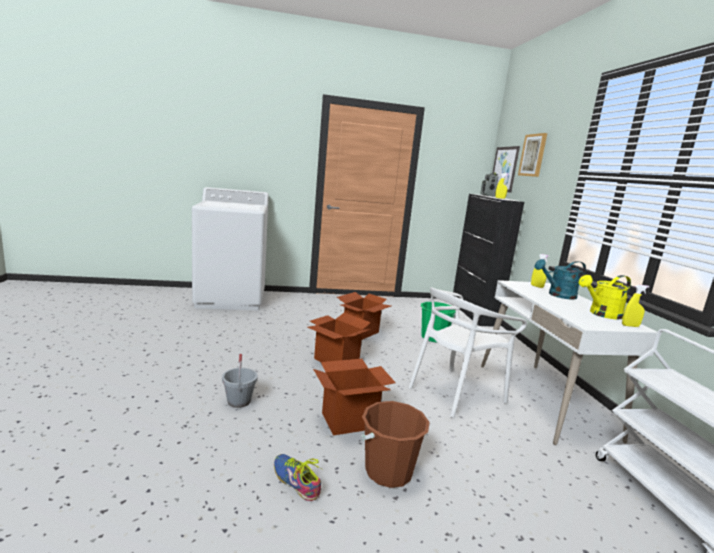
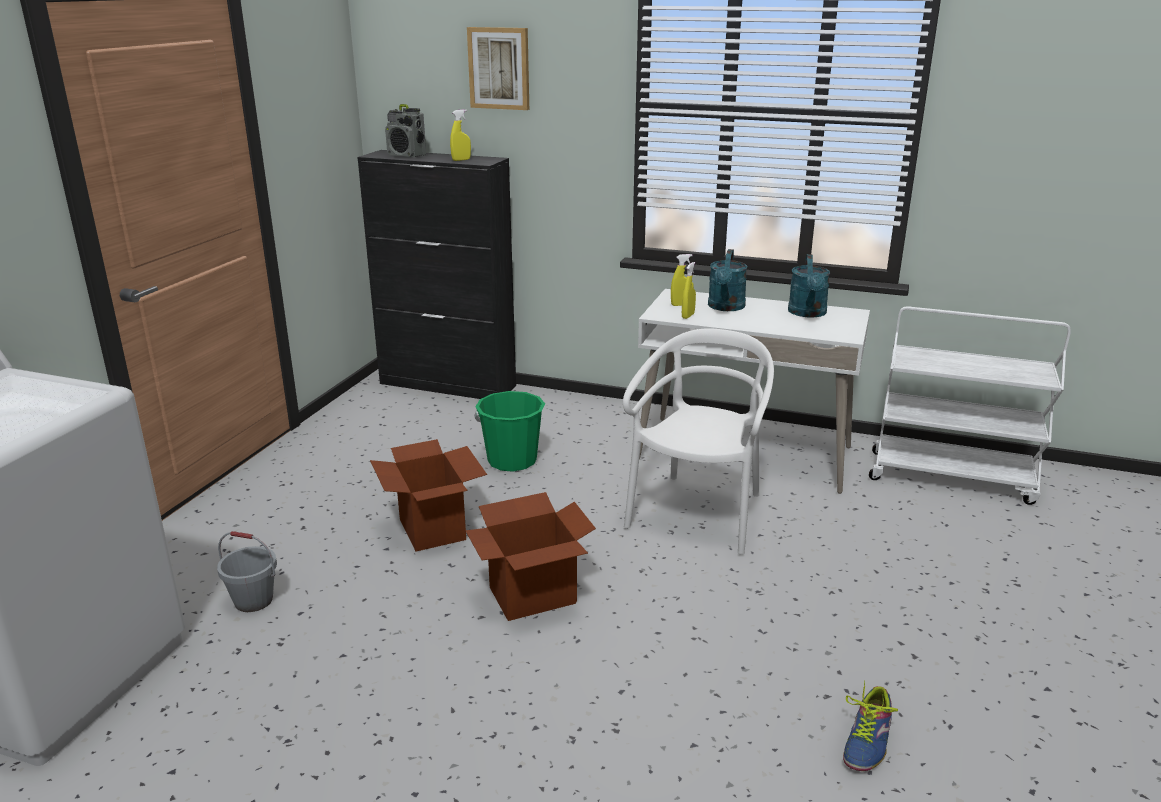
camera: 60 degrees left, 10 degrees up
(239, 401) = (623, 761): grey bucket -> grey bucket (254, 600)
(295, 481) = (867, 740): shoe -> shoe turned 45 degrees counterclockwise
(349, 420) = (735, 641): cardboard box -> none
(388, 471) = (863, 644): brown bucket -> none
(455, 393) = (698, 514): white chair -> white chair turned 150 degrees counterclockwise
(504, 169) = (412, 93): picture -> none
(601, 314) = (808, 313): yellow watering can -> turquoise watering can
(630, 326) = (849, 315): yellow spray bottle -> yellow spray bottle (688, 316)

